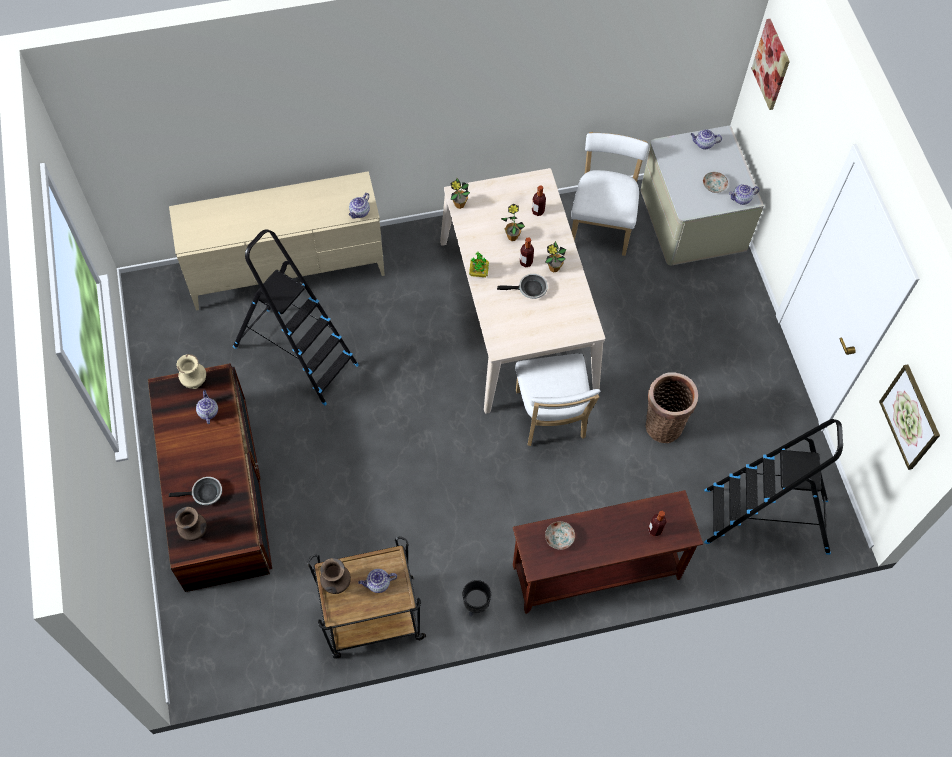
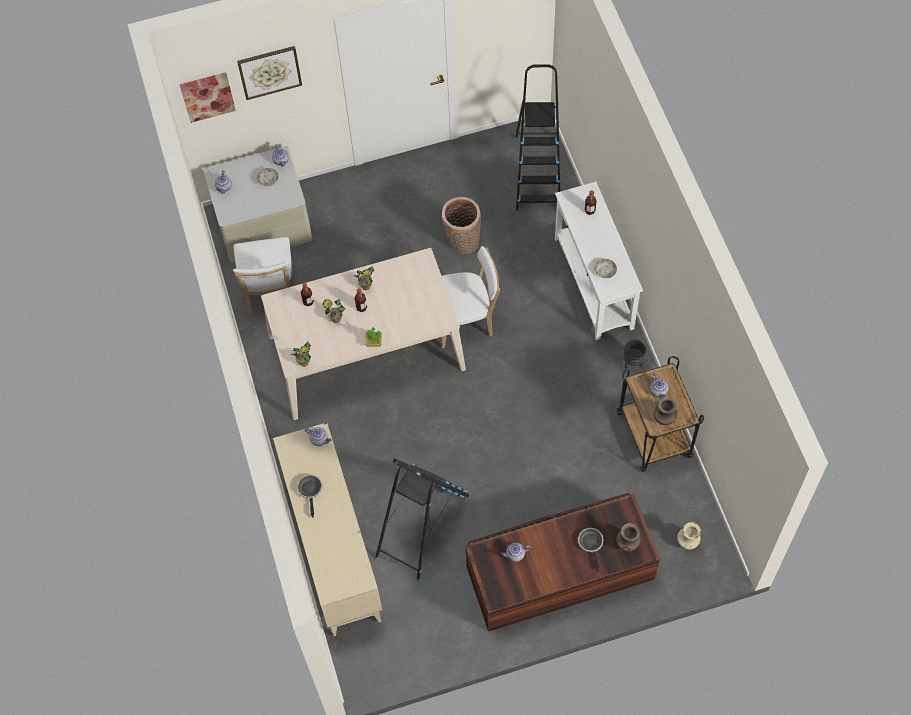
camera: 90 degrees left, 0 degrees up
(196, 383) = (487, 570): beige vase -> beige vase (687, 543)
(530, 289) = (388, 303): frying pan -> frying pan (310, 490)
(595, 572) = (594, 284): brown console table -> white console table
(602, 224) = (270, 292): white chair -> white chair turned 105 degrees counterclockwise
(910, 417) = (513, 31): picture -> picture (269, 72)

